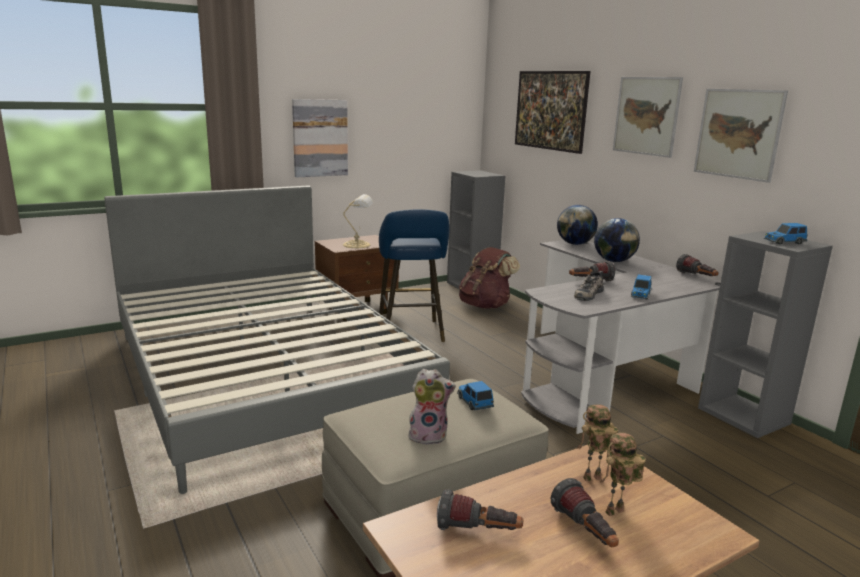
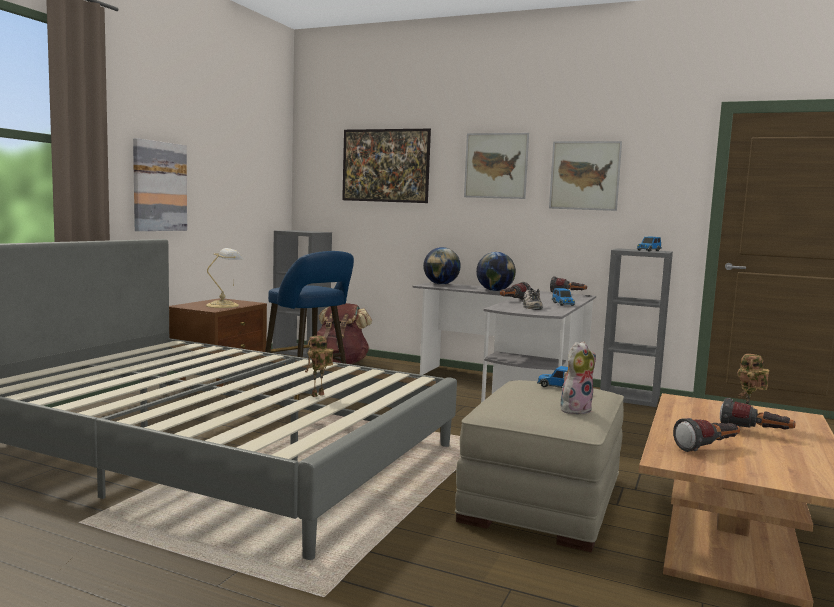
camera: 35 degrees left, 10 degrees down
(592, 480) = (702, 411): toy robot -> toy robot (318, 396)

